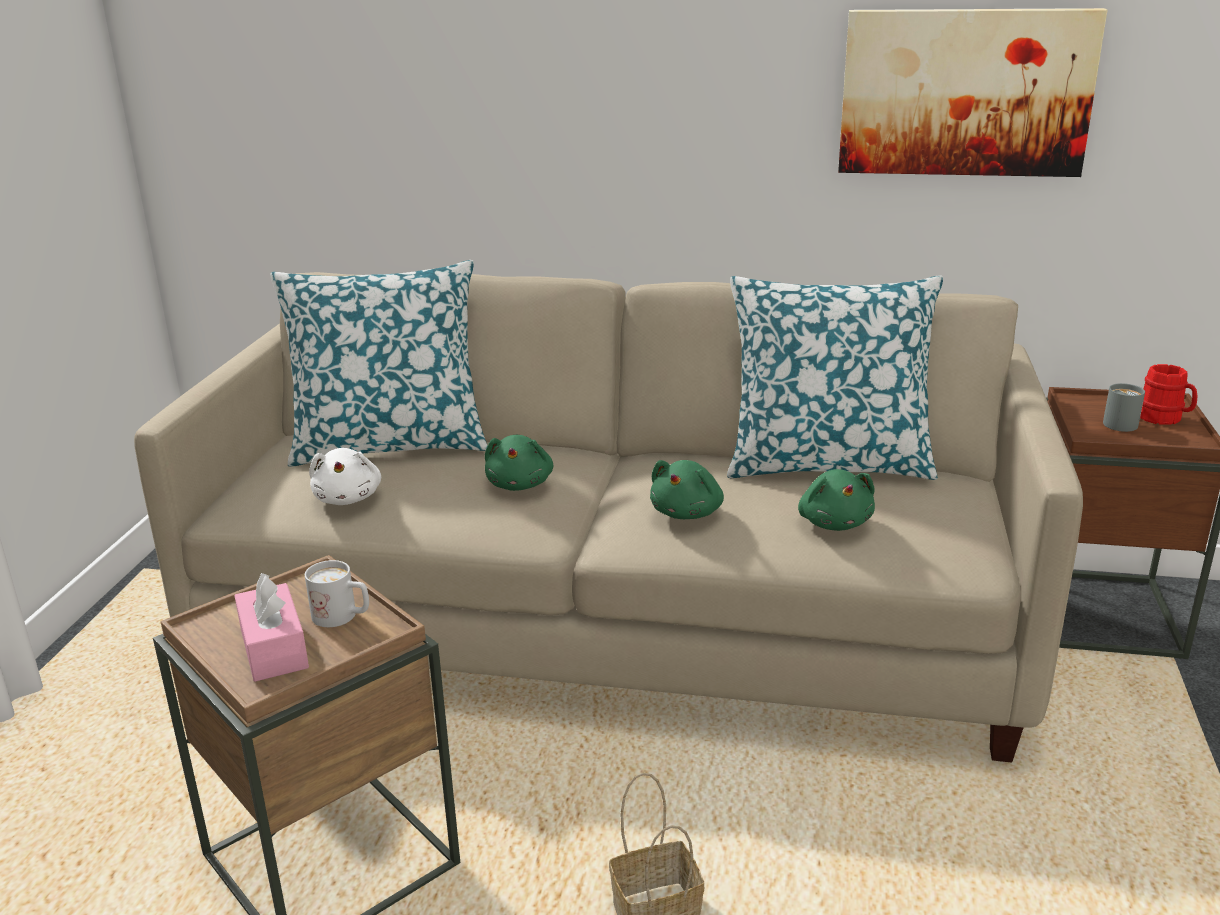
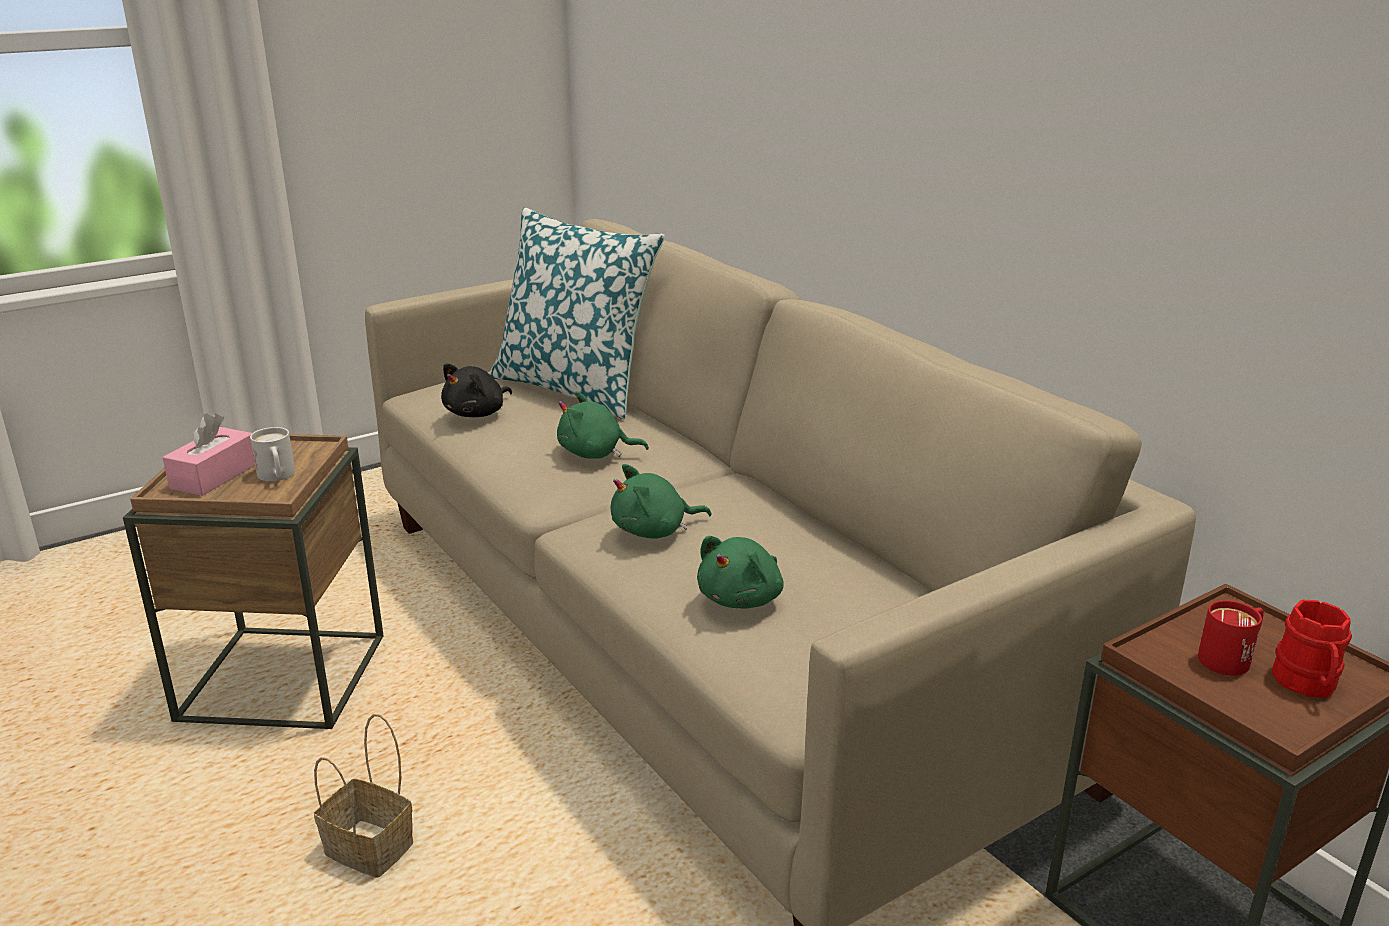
camera: 45 degrees right, 0 degrees up
(348, 498) = (477, 413): white plush toy -> black plush toy
(520, 484) = (595, 453): green plush toy -> green plush toy turned 45 degrees clockwise
(827, 463) = (859, 552): pillow -> none
(965, 92) = (1175, 145): picture -> none
(1119, 422) = (1231, 658): grey mug -> red mug

